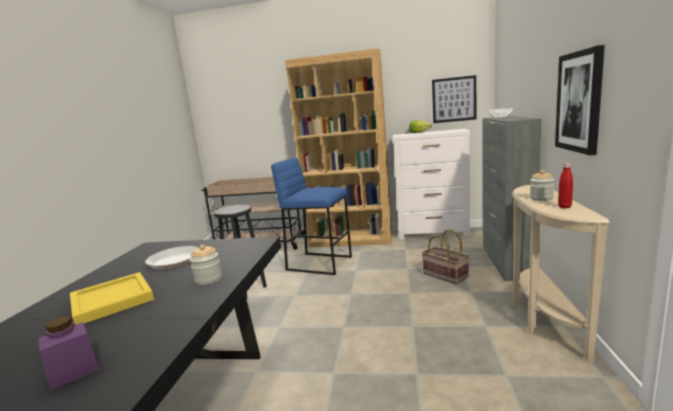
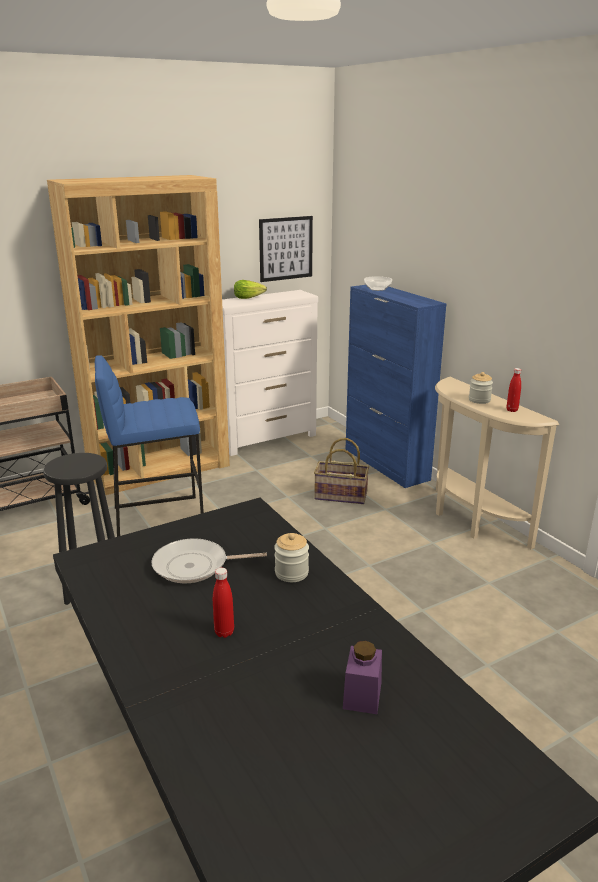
camera: 40 degrees left, 10 degrees up
(113, 299) = (224, 632): yellow tray -> red bottle
(506, 262) = (386, 464): grey cabinet -> blue cabinet
(579, 102) = (511, 302): picture -> none

